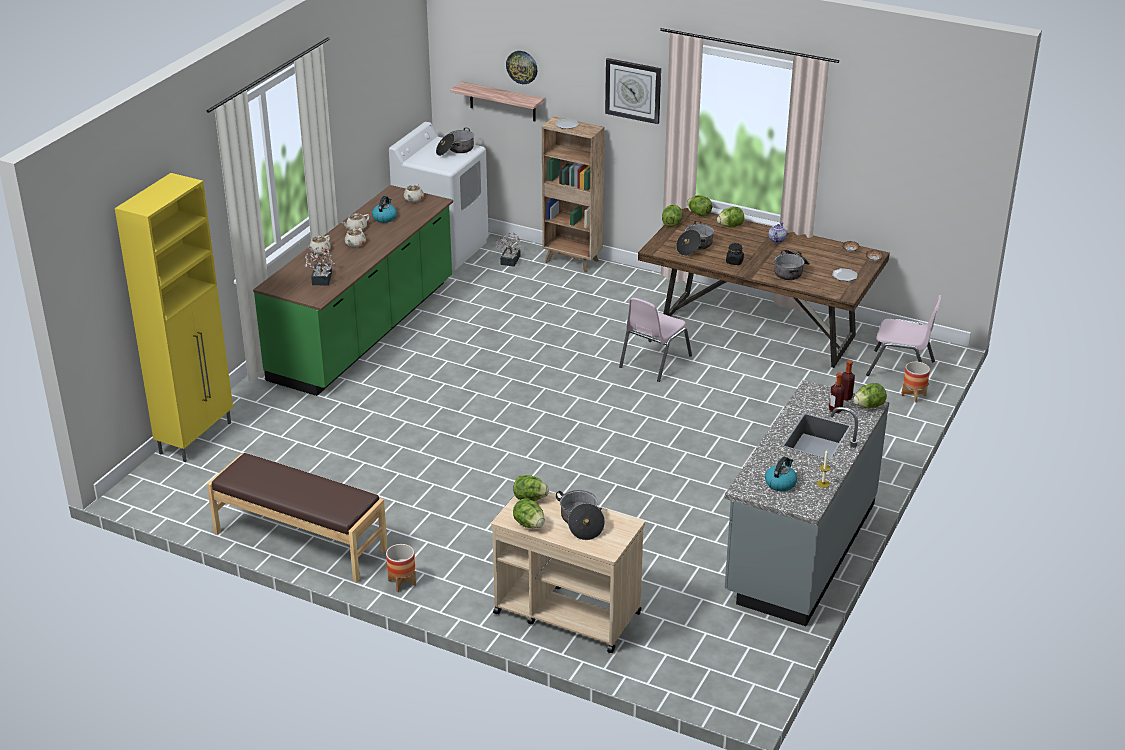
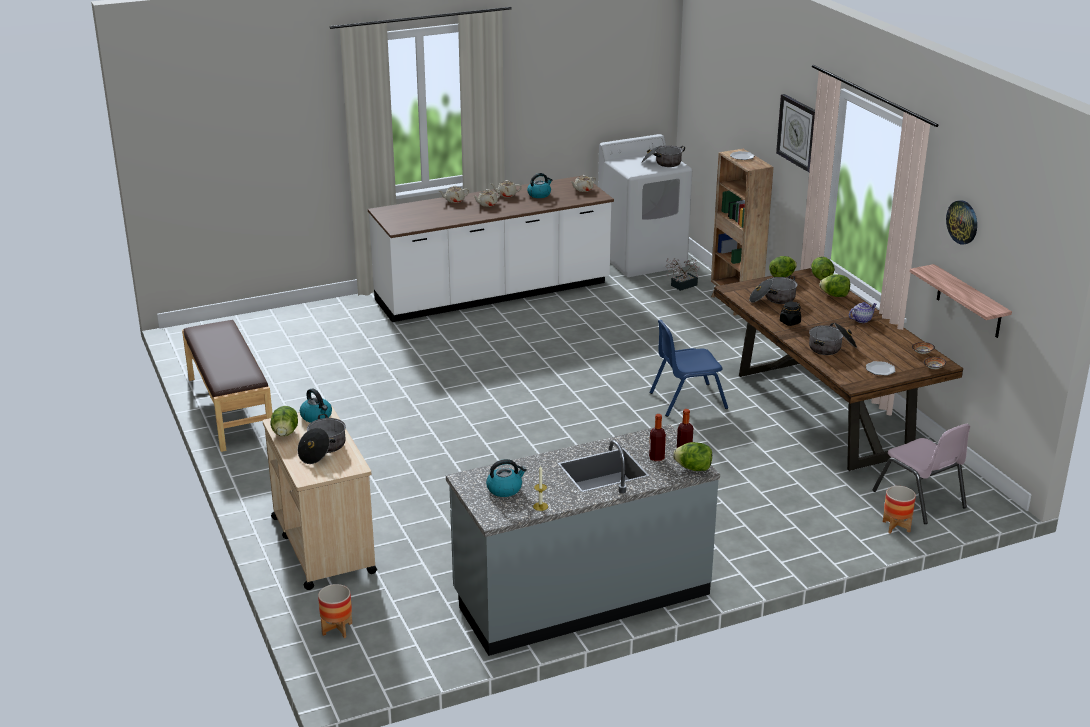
camera: 40 degrees right, 5 degrees down
(197, 437) = (274, 316): yellow cabinet -> none
(321, 280) = (421, 218): potted plant -> none
(364, 331) = (493, 293): green counter -> white counter
(402, 582) = (248, 466): planter -> planter (337, 629)
(502, 102) = (717, 127): shelf -> shelf (969, 302)
(522, 67) = (731, 93): wall clock -> wall clock (962, 222)
(529, 498) = (317, 417): lettuce -> kettle
(654, 361) = (687, 400): pink chair -> blue chair

